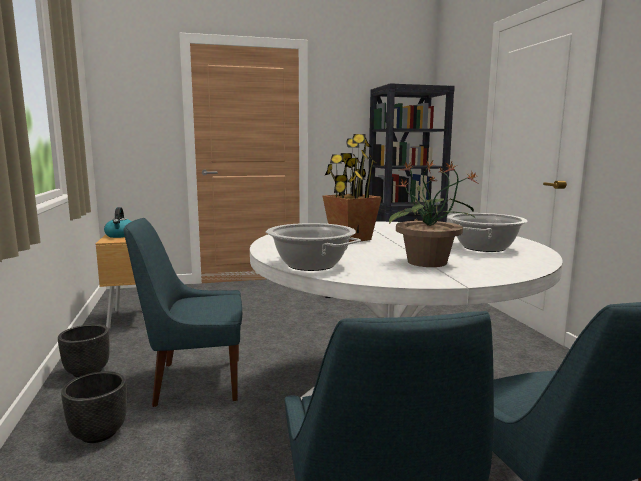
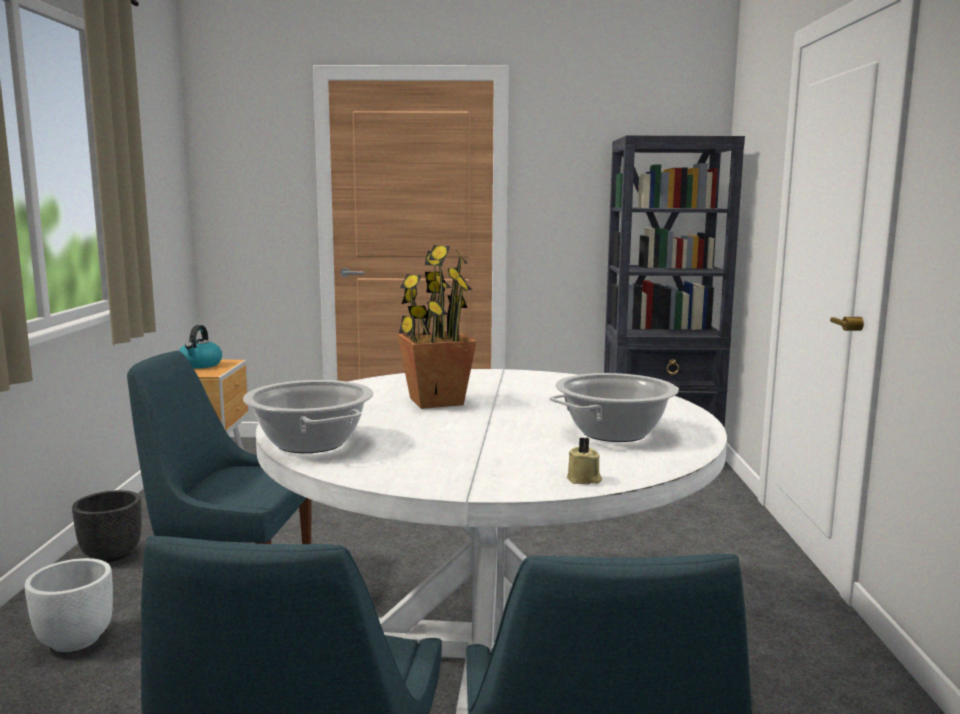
camera: 15 degrees right, 0 degrees up
(99, 433) = (75, 639): black planter -> white planter
(428, 262) = (480, 453): potted plant -> none
(514, 271) = (584, 480): none -> beige candle

